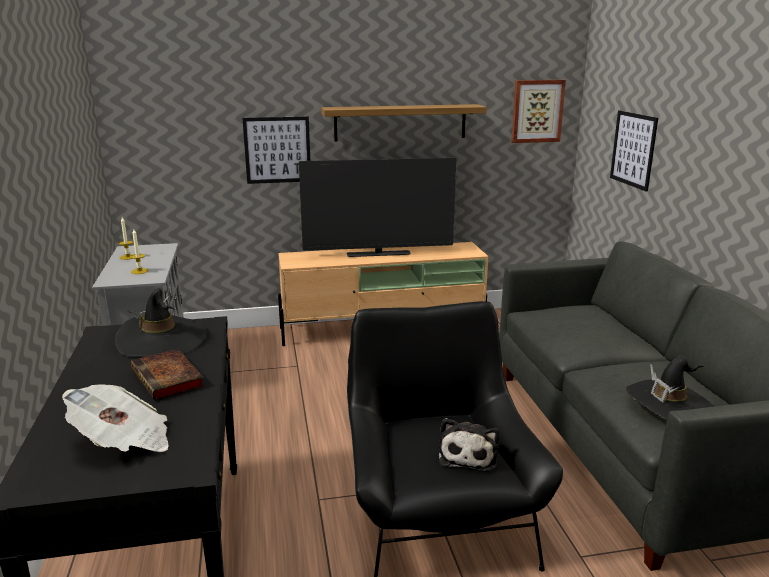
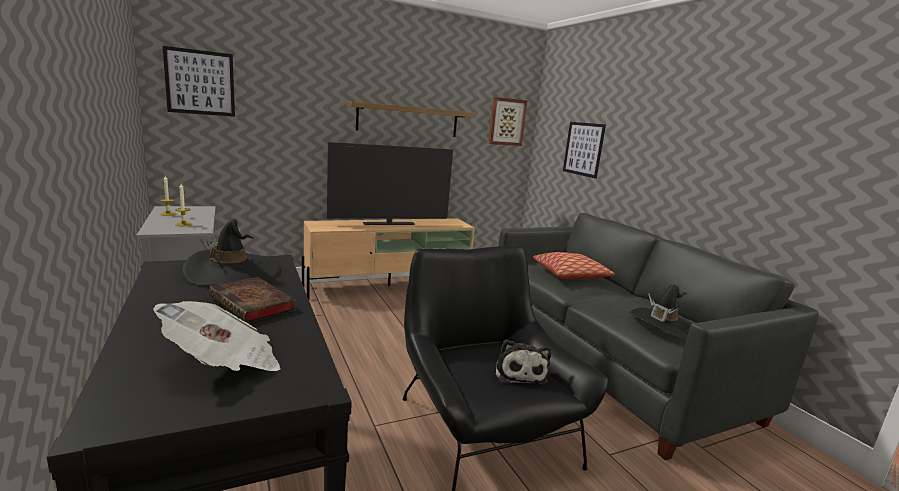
camera: 15 degrees left, 5 degrees down
(277, 150) = (307, 133): picture -> picture (200, 82)
(585, 328) = (570, 275): none -> pillow

